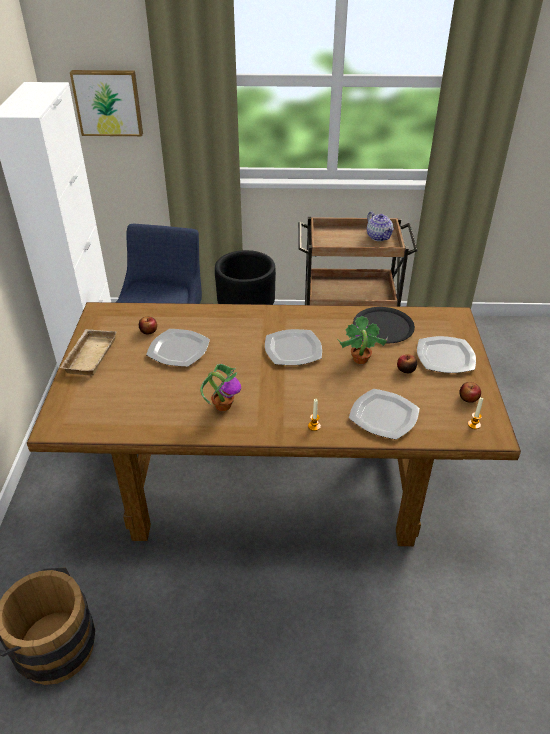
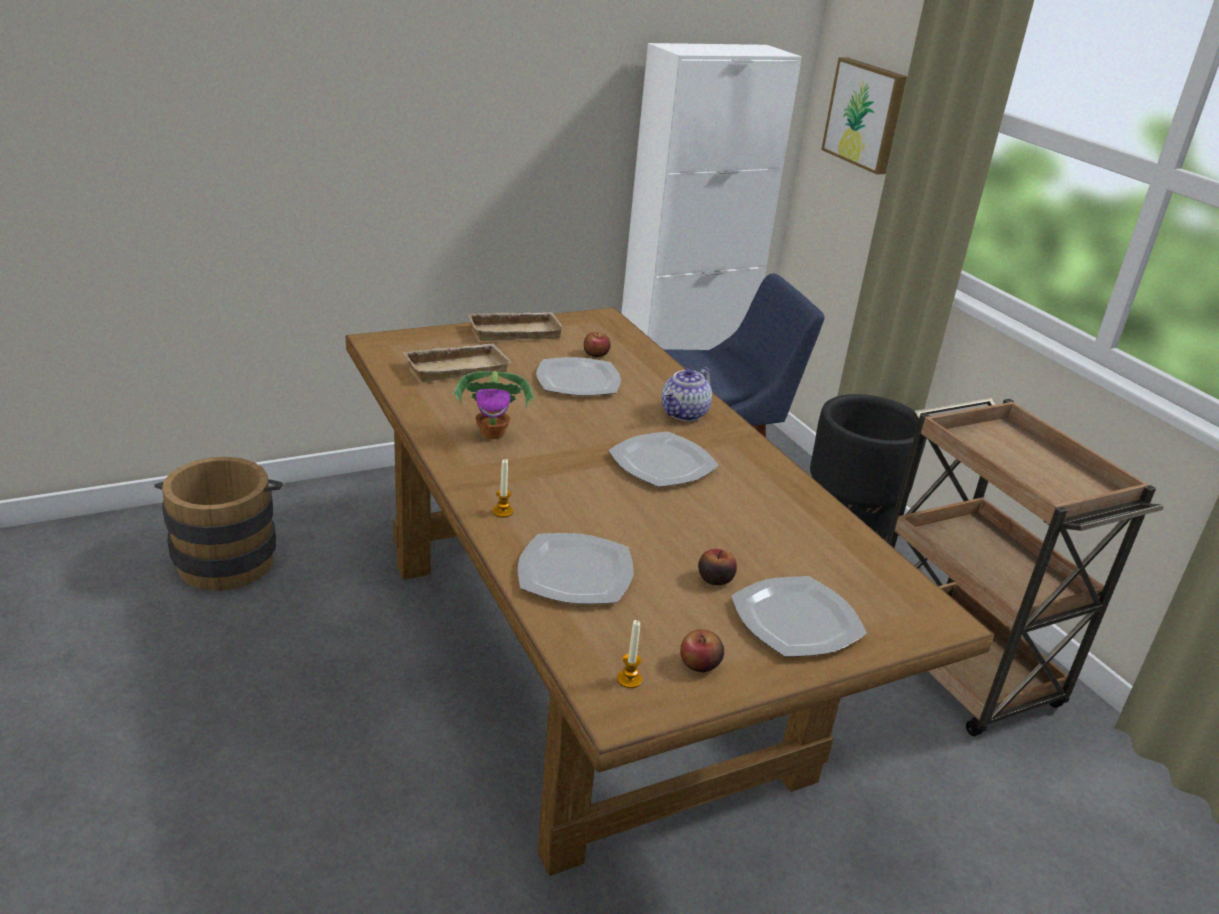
camera: 60 degrees right, 10 degrees down
(123, 397) = (457, 367): none -> beige tray
(359, 359) = (696, 527): potted plant -> none
(379, 237) = (1072, 486): teapot -> teapot (684, 413)
(383, 326) = (811, 537): black plate -> none

